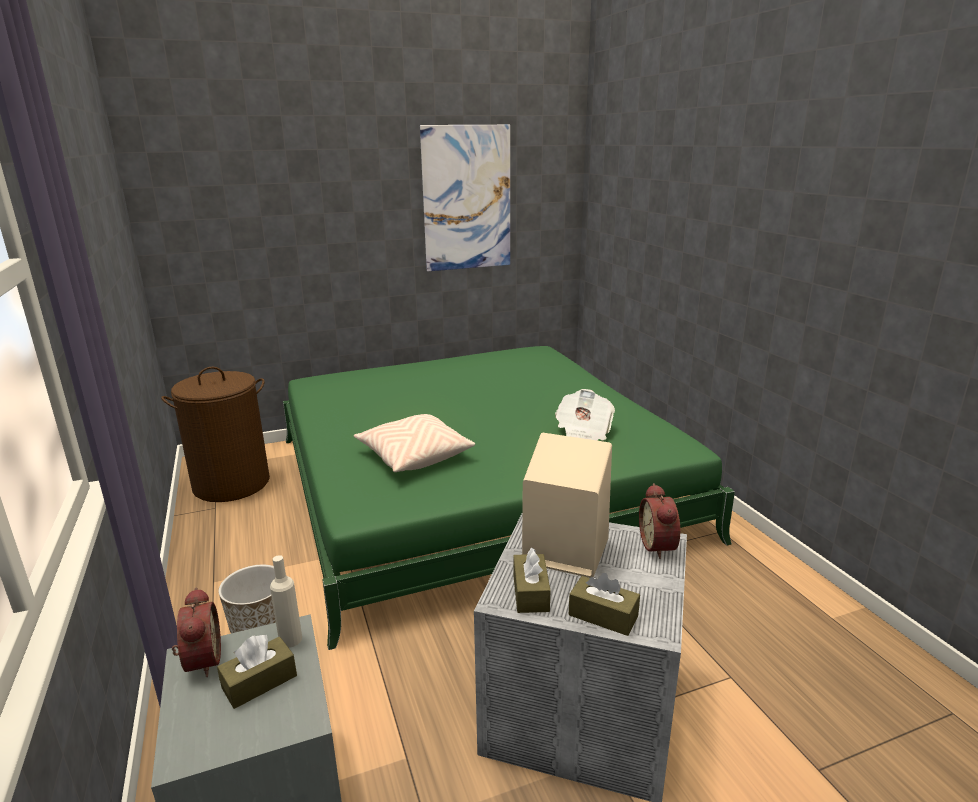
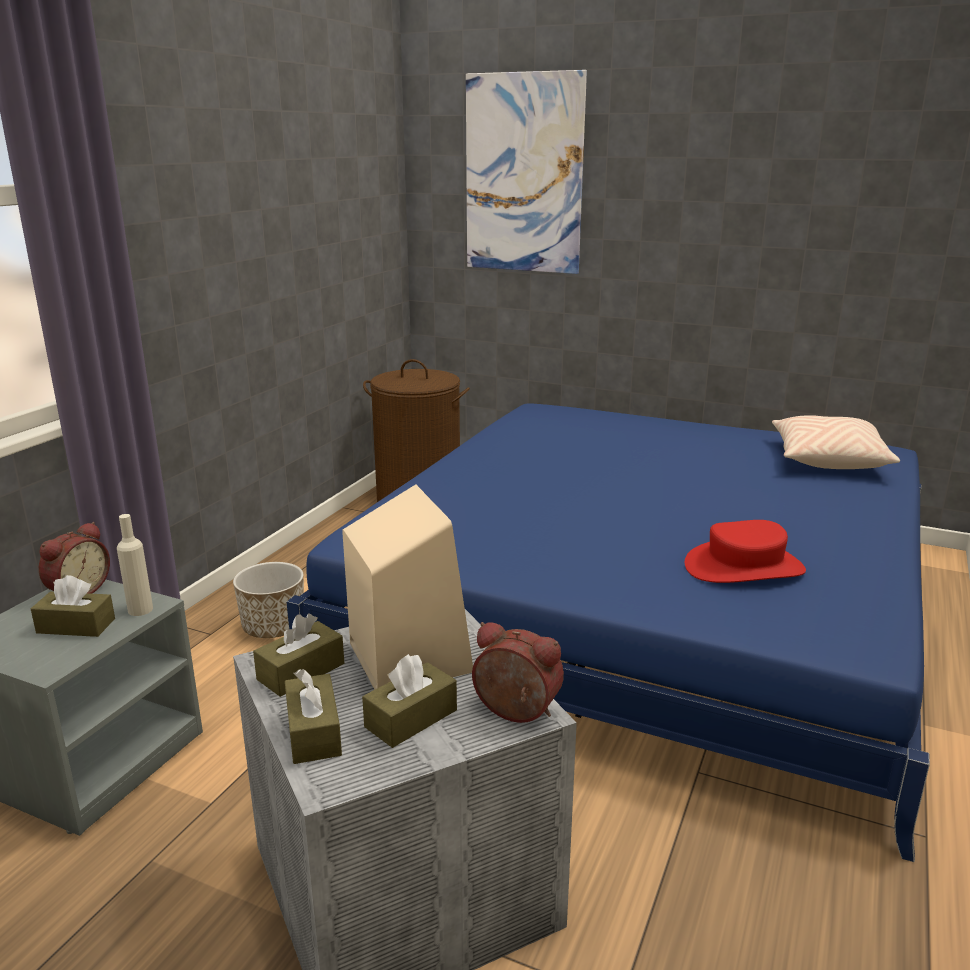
camera: 45 degrees right, 0 degrees up
(413, 456) = (498, 513): beige pillow -> beige pillow (827, 459)
(467, 199) = (814, 193): picture -> picture (523, 174)
(474, 485) = (643, 601): green bed -> blue bed
(583, 432) = (744, 567): newspaper -> red hat
(628, 578) = (411, 718): none -> brown tissue box
(660, 546) = (514, 713): alarm clock -> alarm clock turned 75 degrees clockwise

